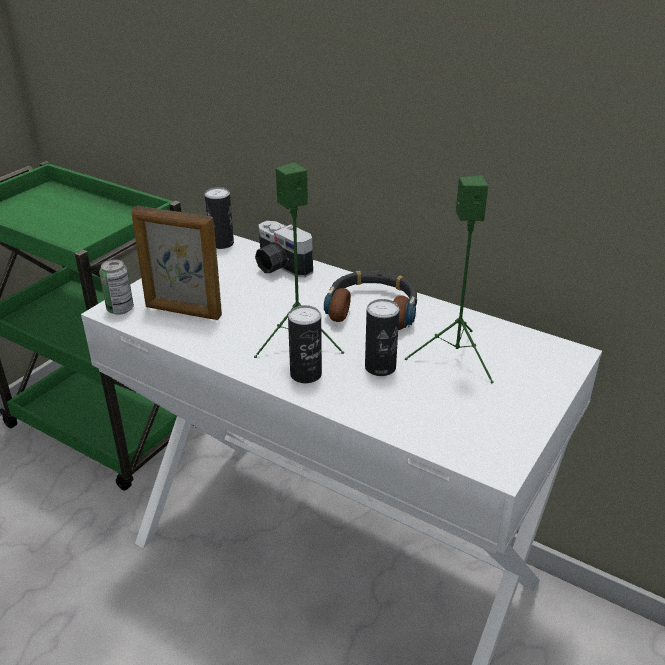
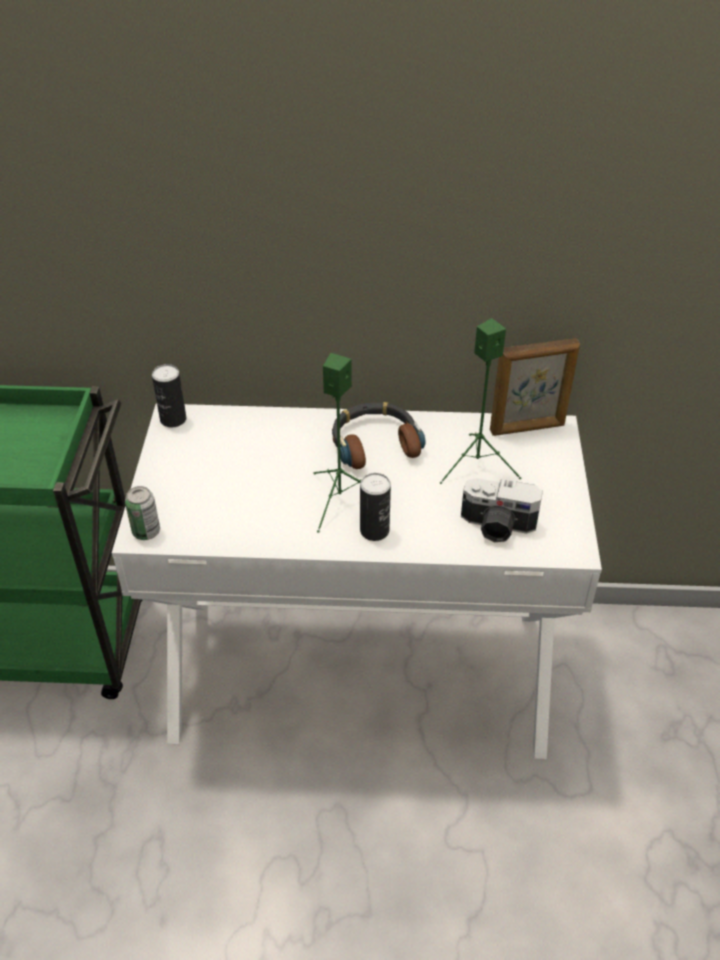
camera: 30 degrees left, 10 degrees up
(183, 312) = (210, 511): picture frame -> picture frame (527, 428)
(279, 267) = (254, 427): camera -> camera (497, 527)
(380, 367) = (427, 499): can -> none

